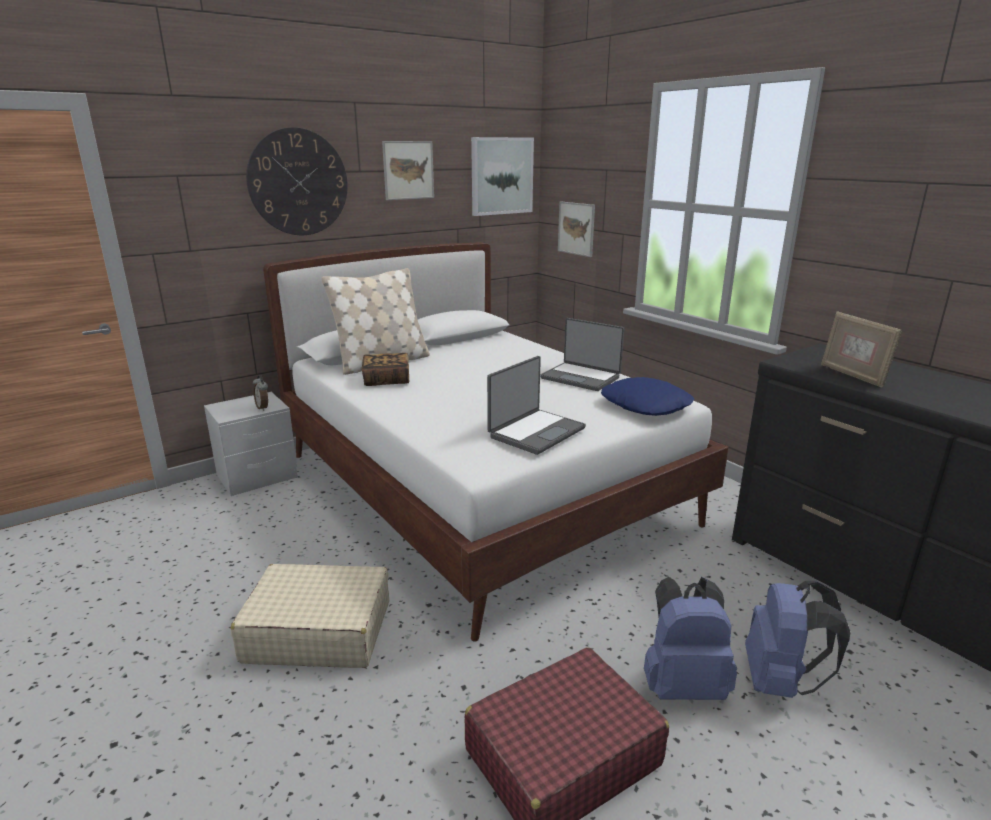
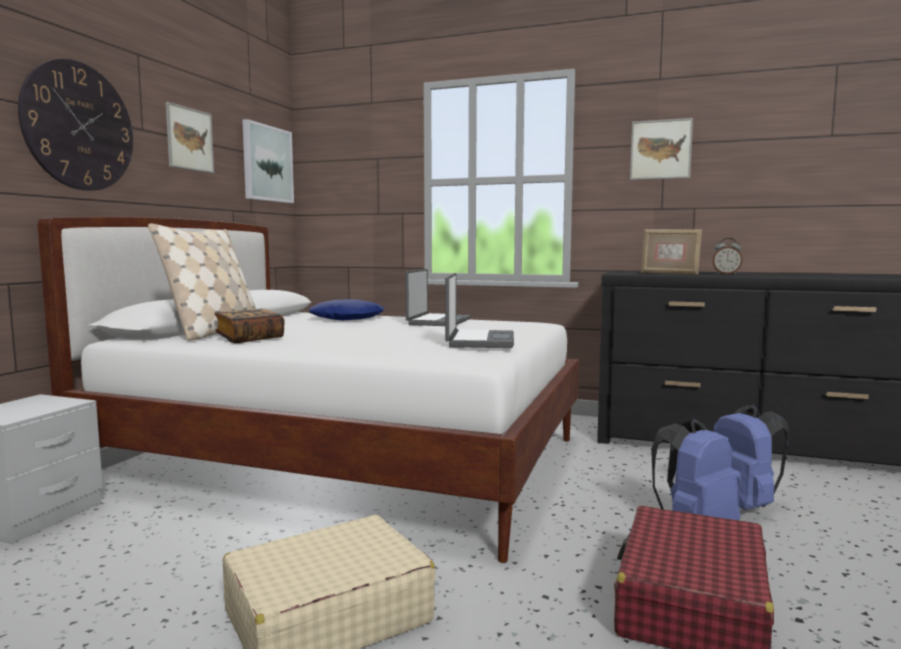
camera: 35 degrees left, 15 degrees down
(263, 407) = (55, 405): alarm clock -> alarm clock (726, 274)
(576, 228) = (347, 215): picture -> picture (660, 149)
(581, 377) = (437, 321): laptop -> laptop turned 75 degrees counterclockwise
(646, 405) = (522, 326): blue pillow -> blue pillow (347, 318)

